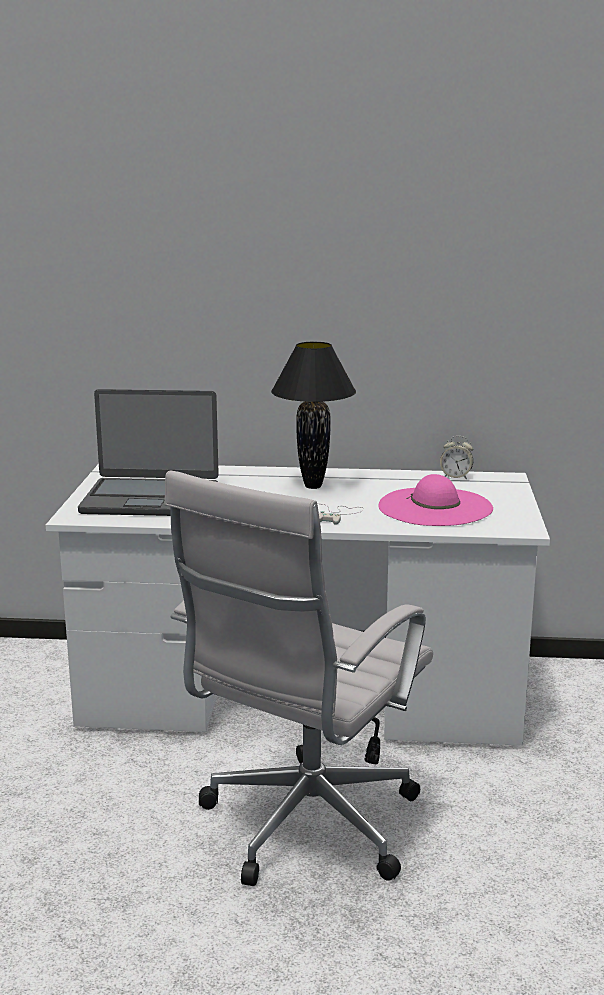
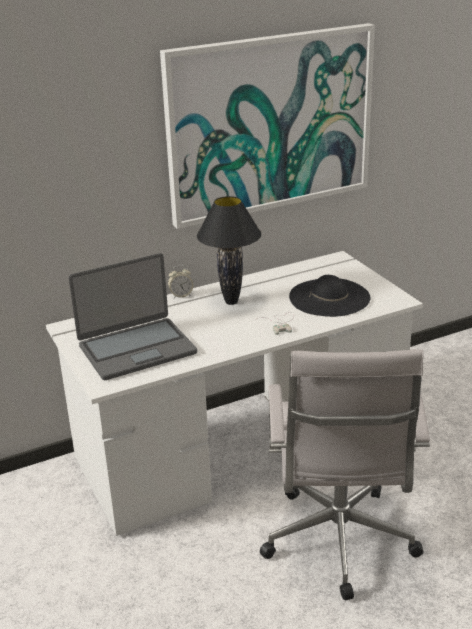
camera: 30 degrees left, 10 degrees up
(421, 268) = (270, 124): none -> picture
(435, 507) = (329, 297): pink hat -> black hat
(456, 477) = (308, 266): alarm clock -> alarm clock (181, 295)

